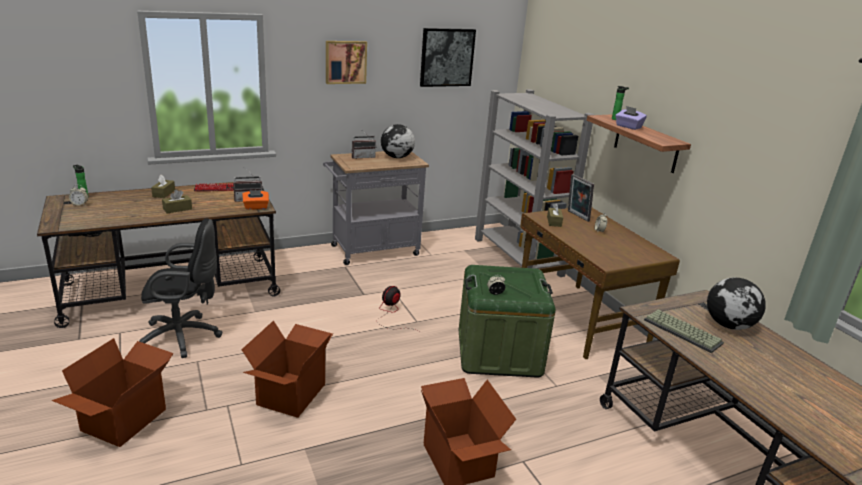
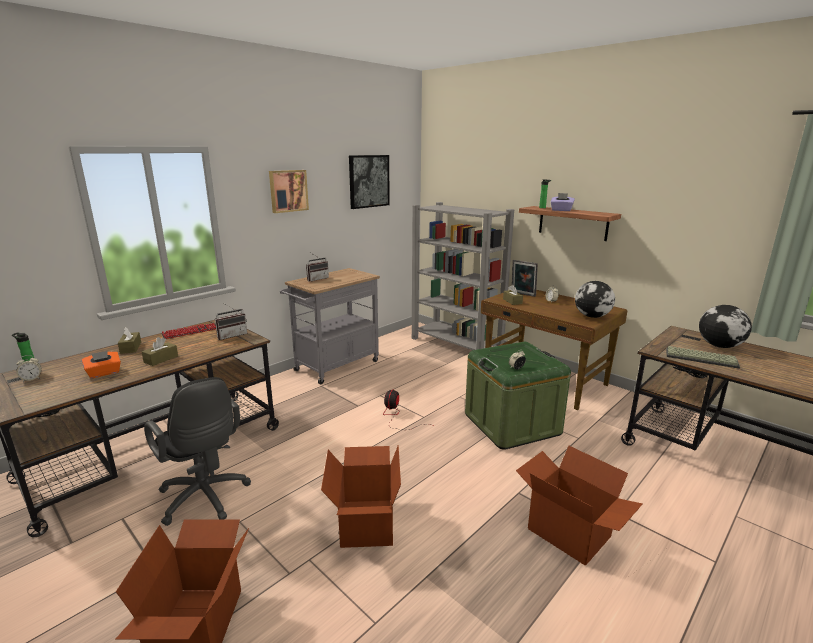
camera: 20 degrees left, 5 degrees down
(184, 337) = (205, 499): black office chair -> black office chair turned 75 degrees clockwise
(256, 207) = (246, 340): orange tissue box -> orange tissue box (104, 373)
(396, 157) = (346, 275): globe -> globe (592, 316)

